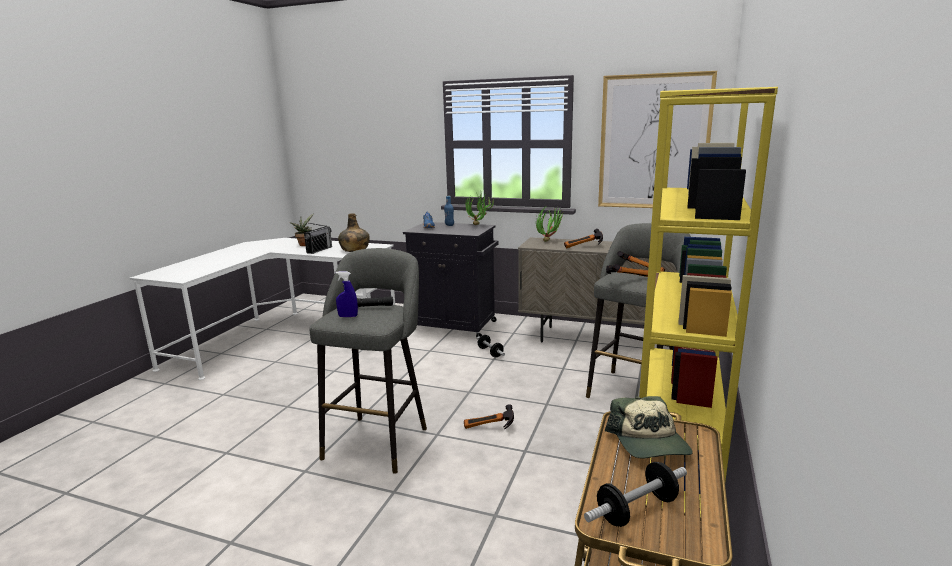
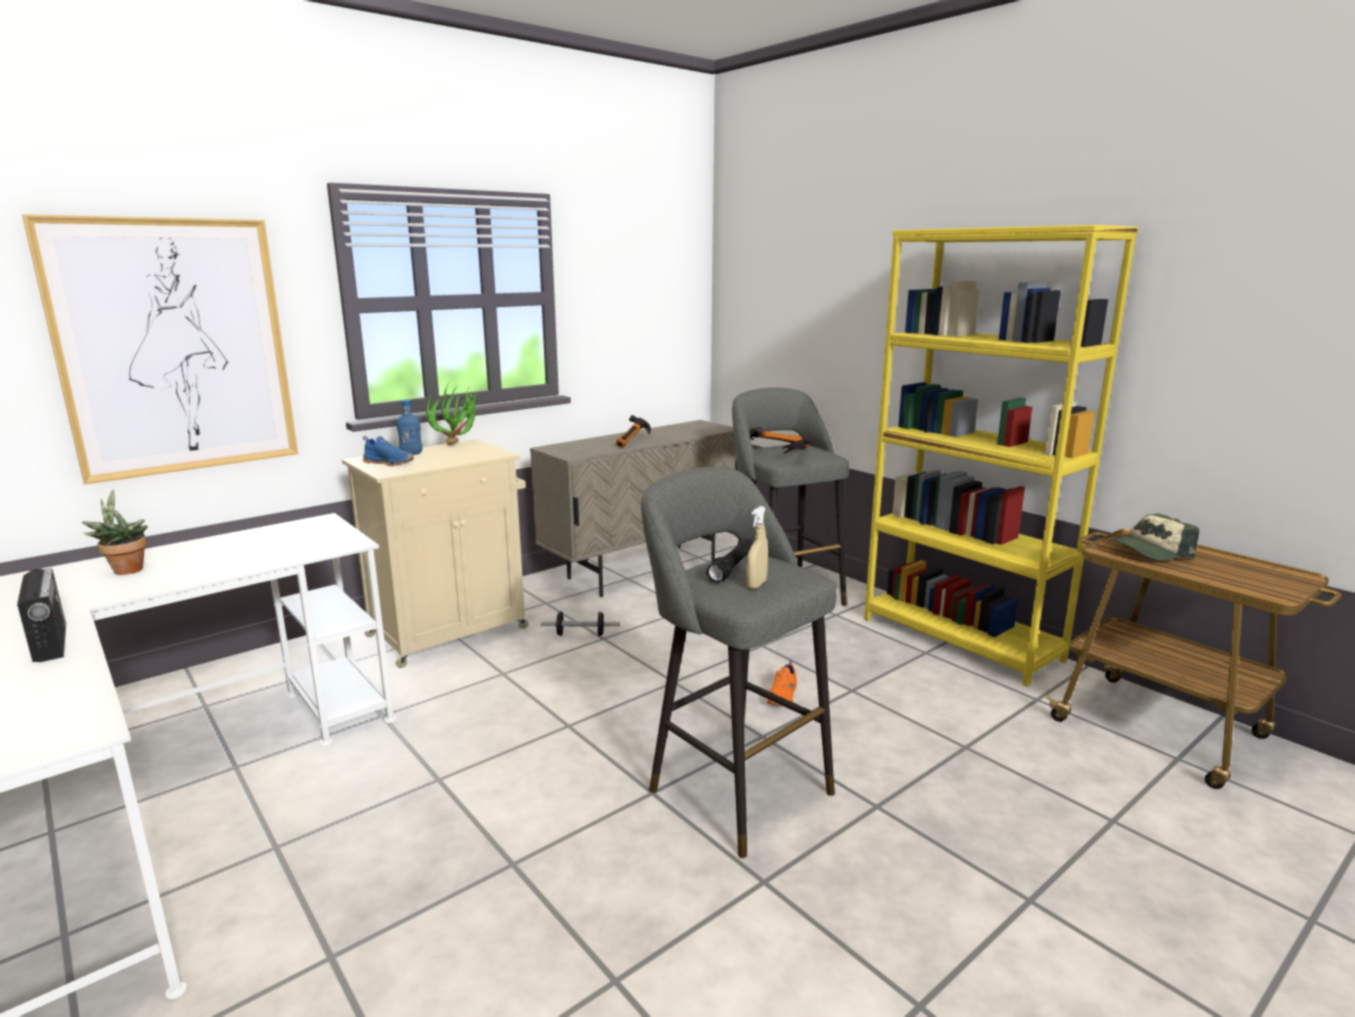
camera: 60 degrees left, 0 degrees up
(319, 250) = (215, 564): radio -> radio (50, 643)
(348, 316) = (756, 584): blue spray bottle -> beige spray bottle
(354, 249) = (295, 540): green bottle -> none
(455, 326) = (451, 631): black cabinet -> beige cabinet
(489, 429) = (783, 696): hammer -> orange shoe
(550, 241) = (572, 445): potted plant -> none
(636, 509) = (1256, 582): dumbbell -> none
(649, 442) = (1149, 551): cap -> cap turned 135 degrees clockwise
(653, 142) = (647, 293): picture -> picture (175, 348)

